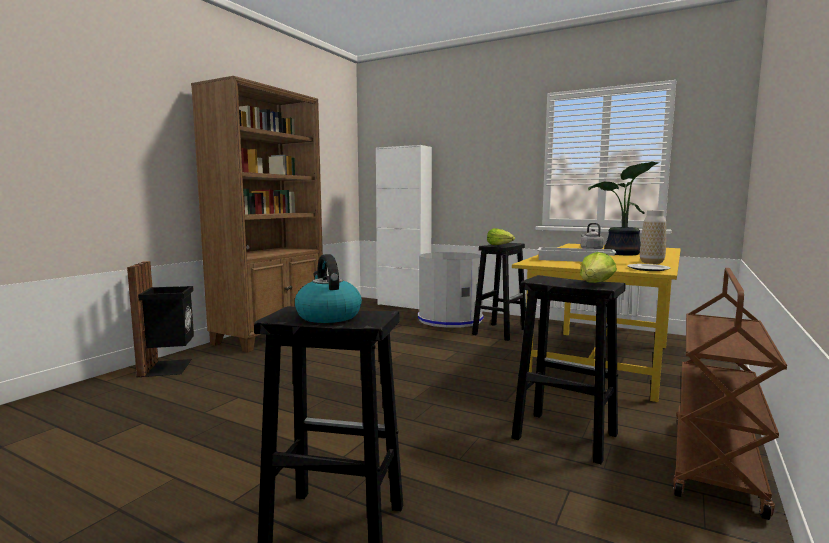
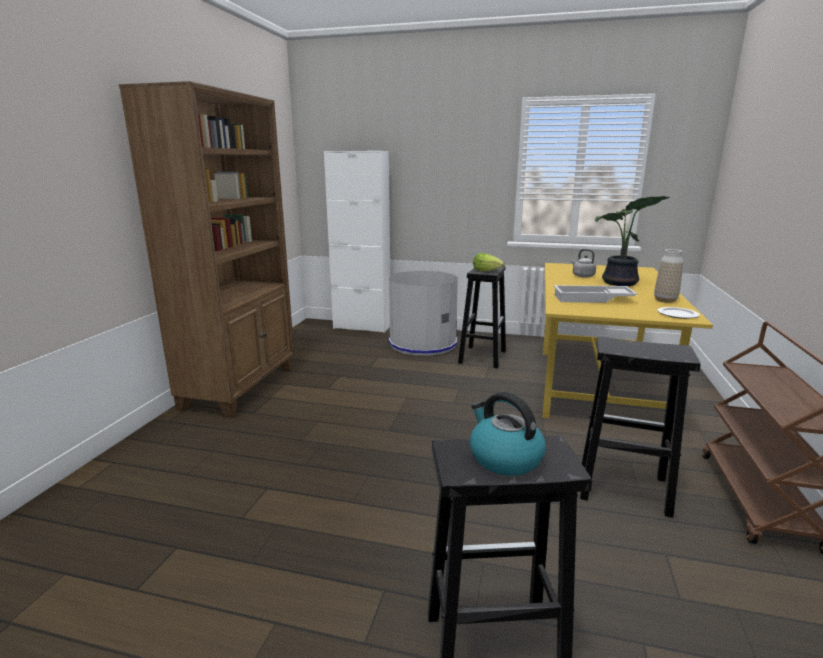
camera: 15 degrees left, 10 degrees up
(169, 367) = (148, 453): black trash can -> none
(596, 284) = (670, 351): lettuce -> none

